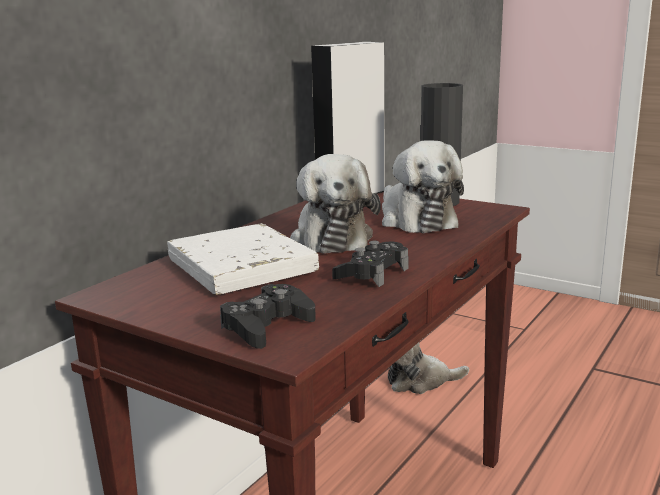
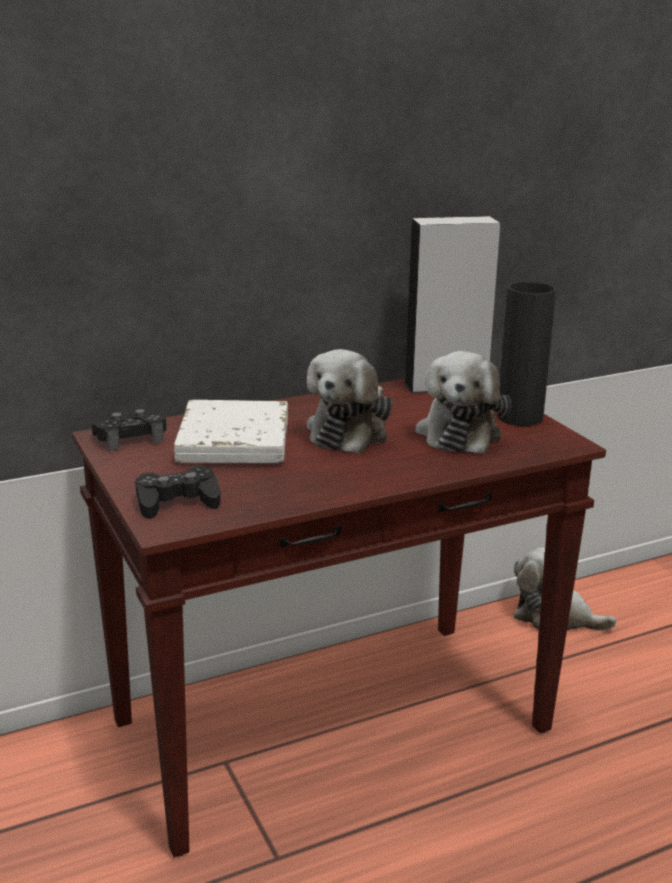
camera: 30 degrees right, 5 degrees up
(371, 274) = (325, 479): black game controller -> black game controller (131, 438)

